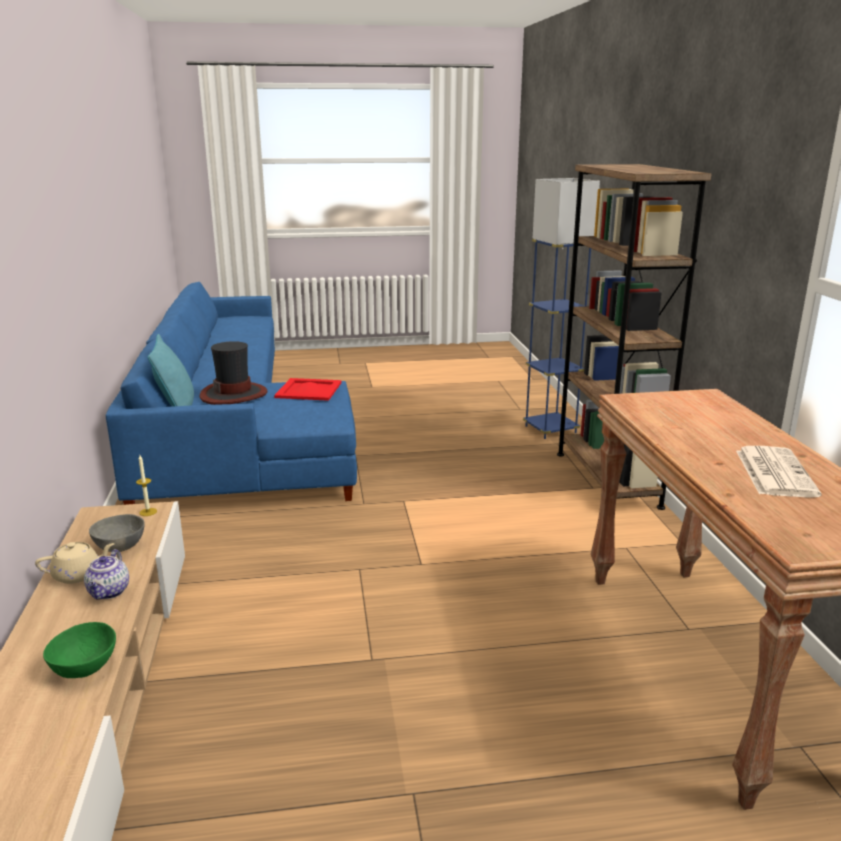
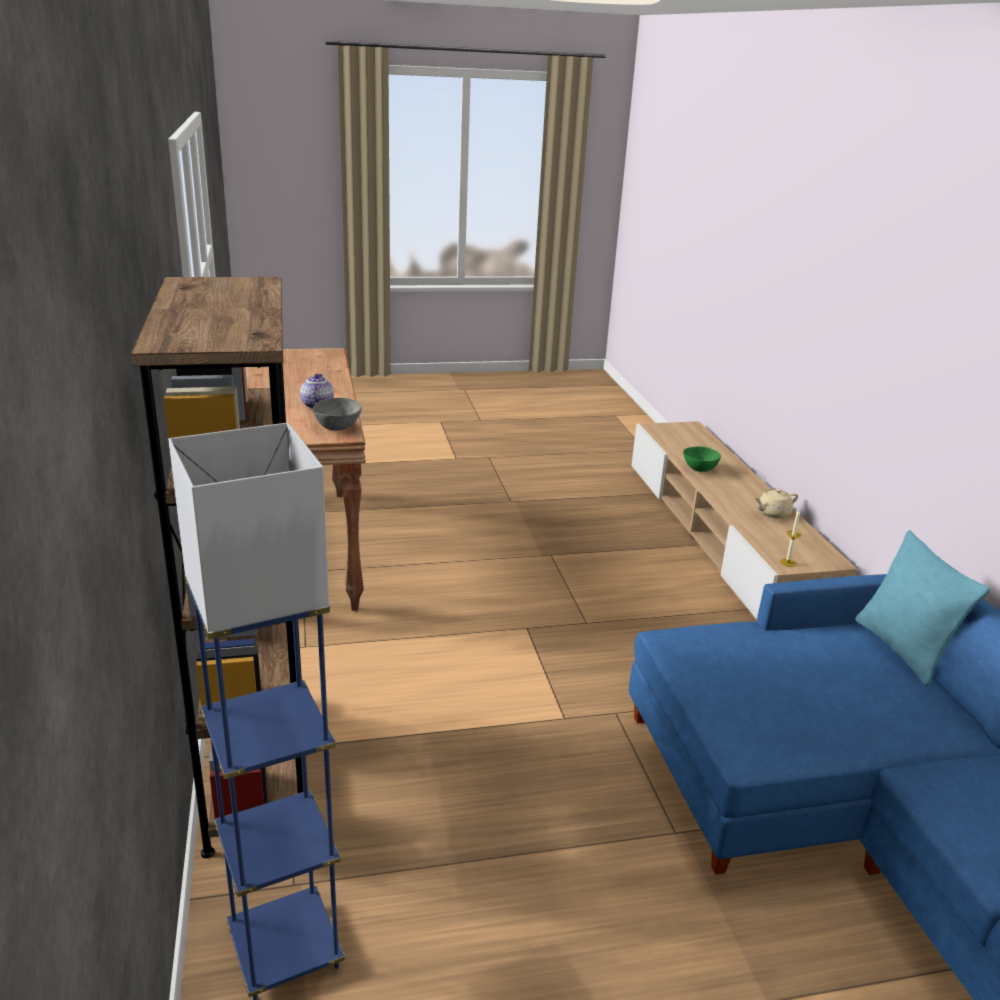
camera: 175 degrees right, 5 degrees up
(109, 592) = (735, 502): teapot -> teapot (317, 404)
(119, 547) = (770, 531): grey bowl -> grey bowl (338, 427)
(234, 394) = (868, 689): hat -> none
(309, 390) = (756, 703): red tray -> none
(773, 472) = (294, 380): newspaper -> none

